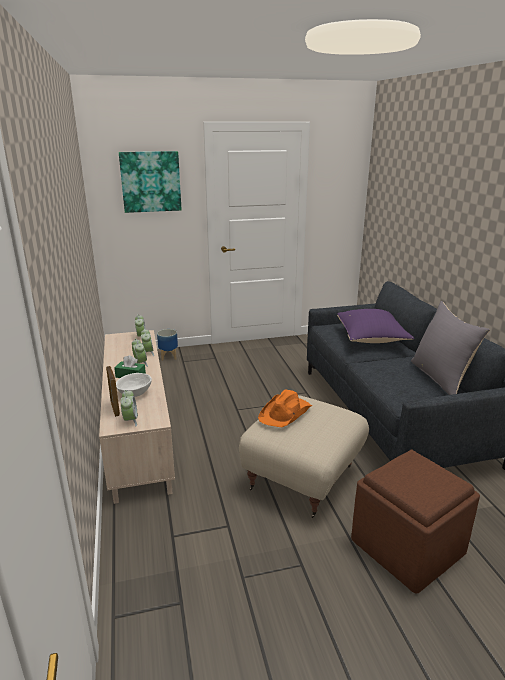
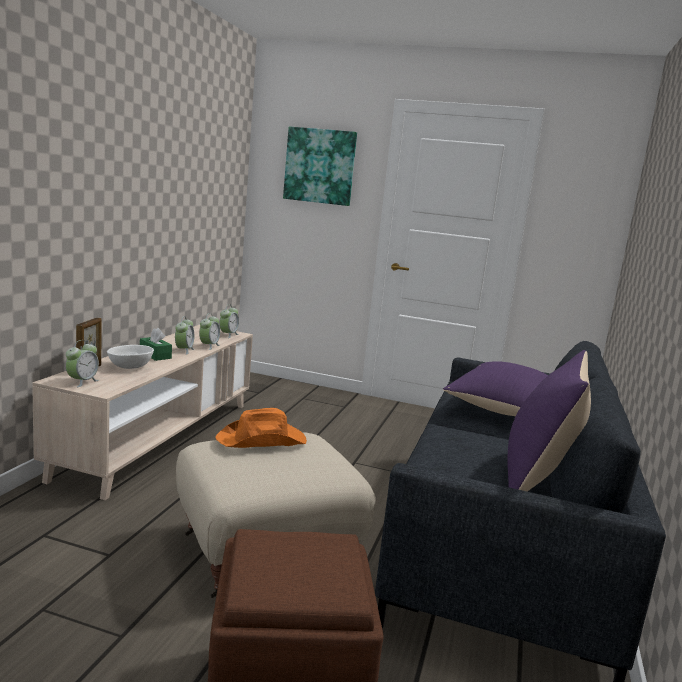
camera: 30 degrees right, 10 degrees down
(168, 356) = (294, 389): planter -> none
(441, 378) = (538, 477): grey pillow -> purple pillow

